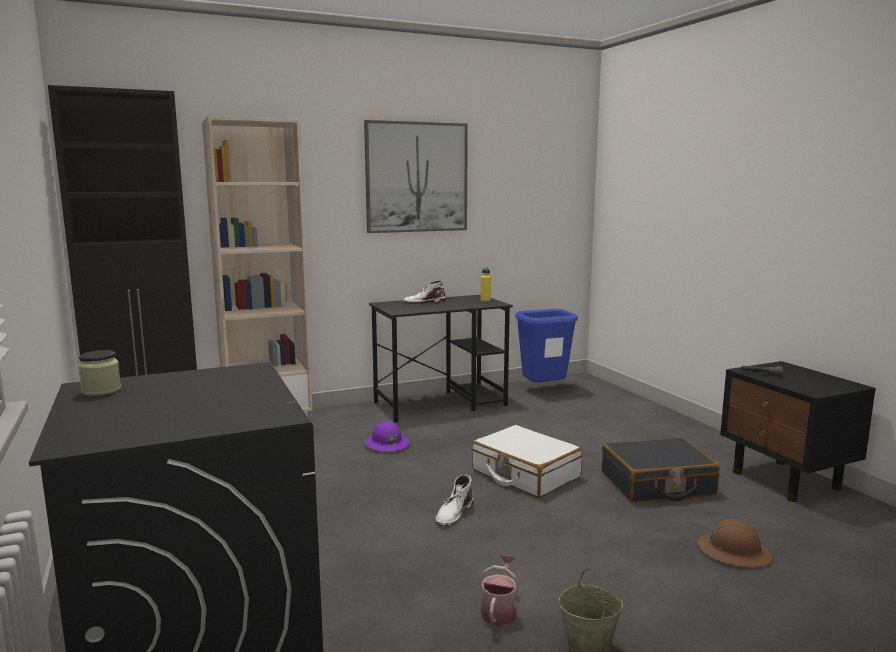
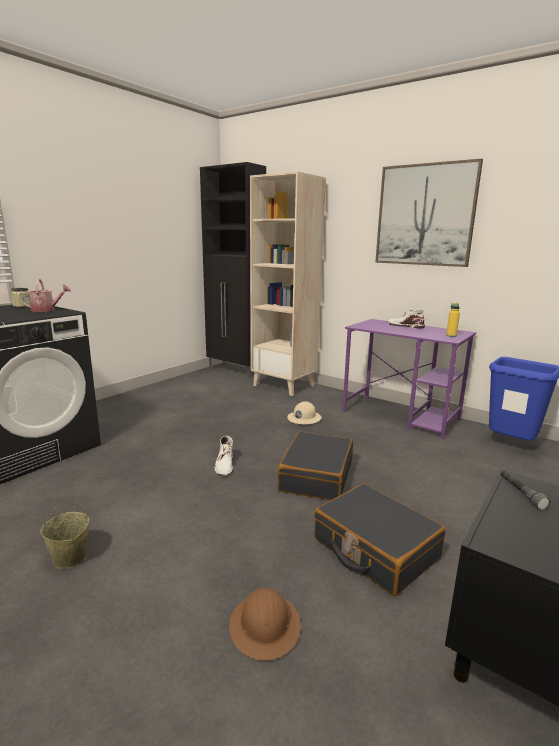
camera: 60 degrees right, 5 degrees up
(386, 444) = (304, 418): purple hard hat -> beige hard hat
(441, 404) = (401, 415): black desk -> purple desk
(454, 513) = (224, 465): white boot -> white boot turned 90 degrees counterclockwise
(499, 610) = (105, 511): watering can -> watering can (47, 310)
(525, 474) = (316, 476): white suitcase -> black suitcase

